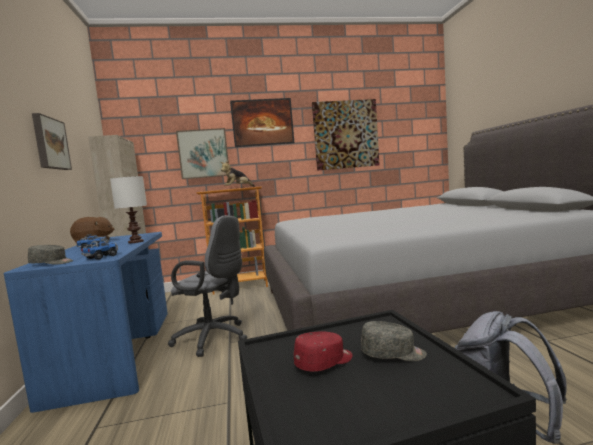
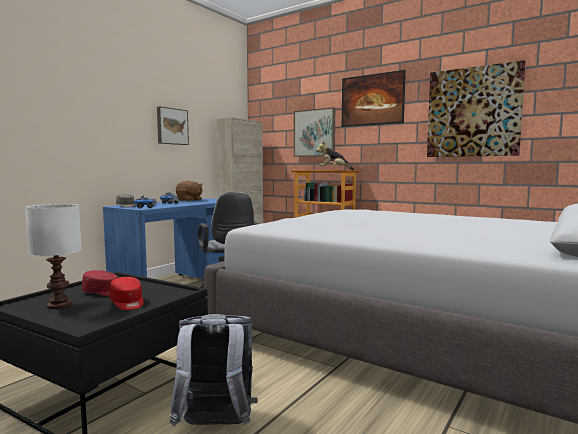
camera: 45 degrees right, 0 degrees up
(135, 242) = (196, 203): white table lamp -> white table lamp (59, 305)
(393, 354) = (127, 303): grey cap -> red cap

